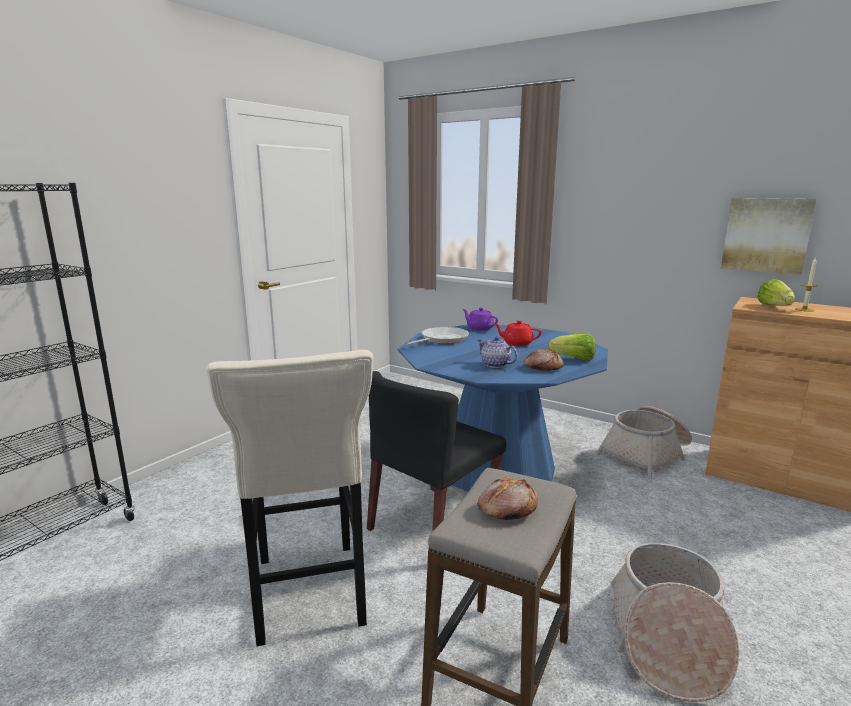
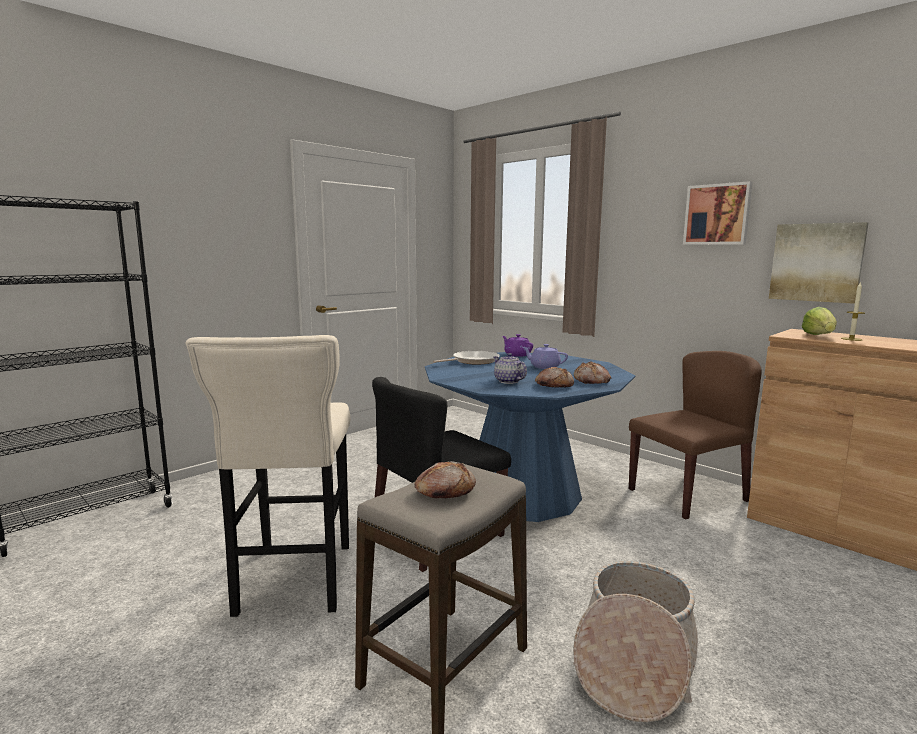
camera: 10 degrees right, 5 degrees down
(516, 343) = (544, 367): red teapot -> purple teapot
(573, 359) = (592, 381): lettuce -> bread
(646, 454) = (688, 494): basket -> brown chair
(671, 185) = (717, 214): none -> picture

